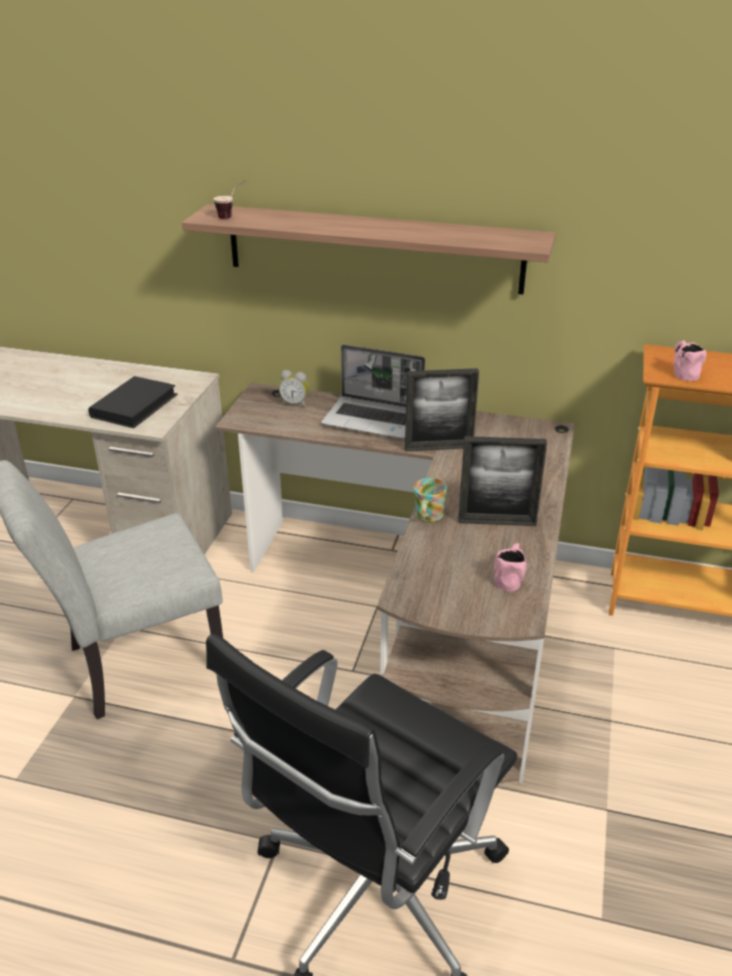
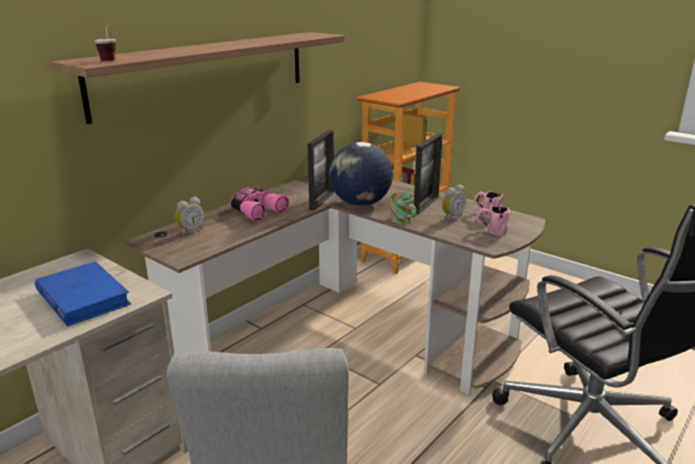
camera: 65 degrees left, 10 degrees down
(134, 406) = (83, 297): black book -> blue book
(374, 419) = (256, 210): laptop -> pink binoculars
(454, 474) = (360, 204): none -> globe
(473, 550) = (451, 217): none -> alarm clock
(682, 372) = (399, 98): pink mug -> pink mug (490, 231)

